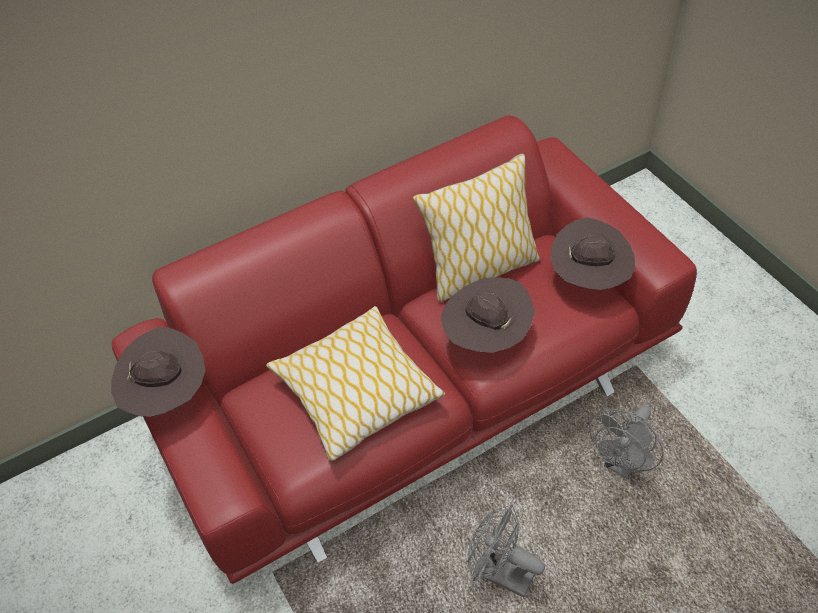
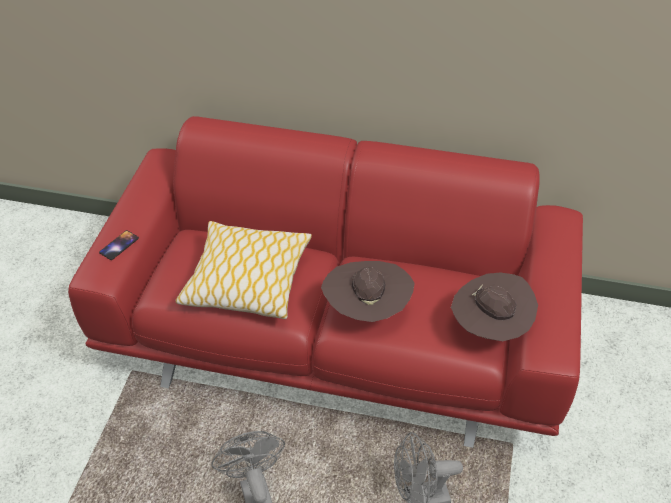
camera: 40 degrees right, 5 degrees down
(168, 395) = (139, 198): brown hat -> none
(208, 454) = (119, 245): none -> phone
(480, 270) = (421, 268): pillow -> none

